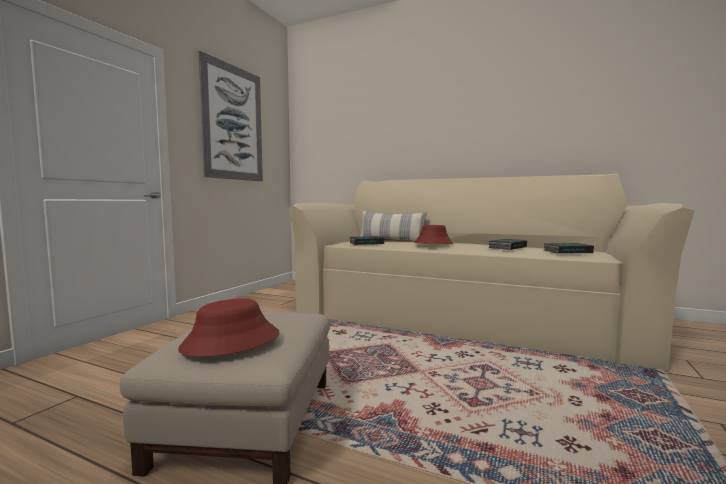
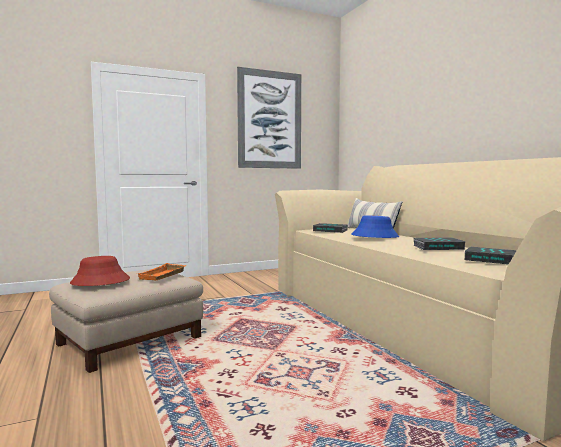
camera: 40 degrees right, 0 degrees up
(289, 316) = (163, 276): none -> orange tray
(433, 244) = (374, 236): red hat -> blue hat

